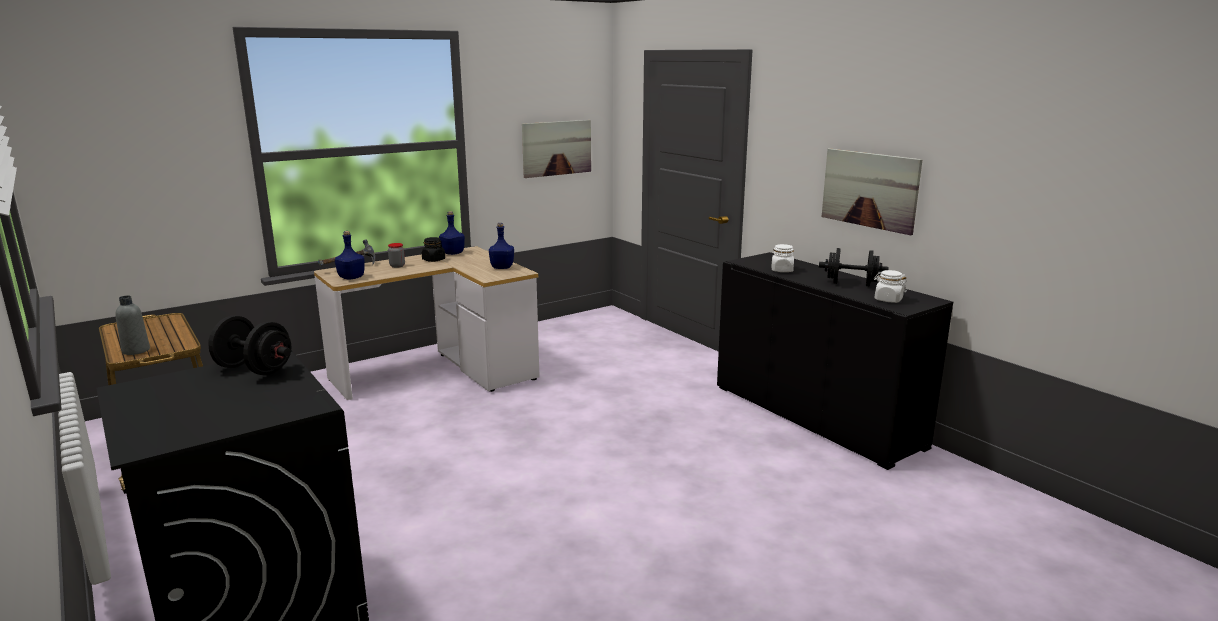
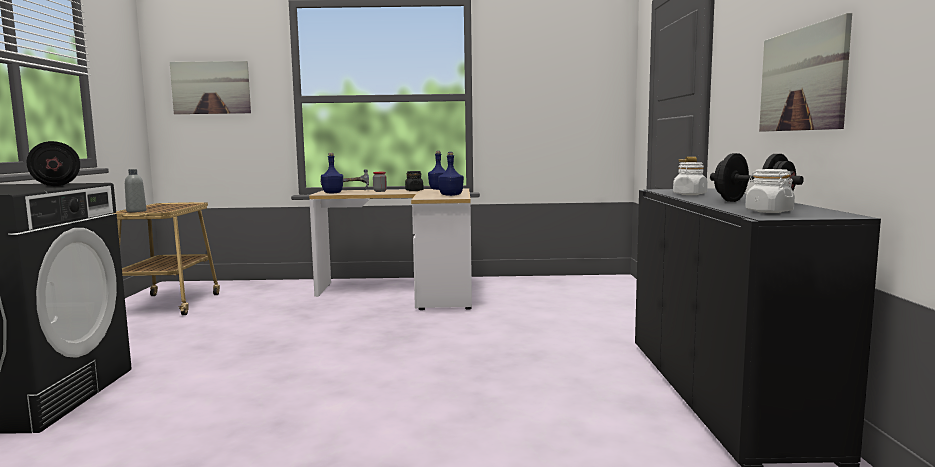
camera: 35 degrees right, 10 degrees down
(557, 148) = (569, 106): picture -> picture (211, 87)

